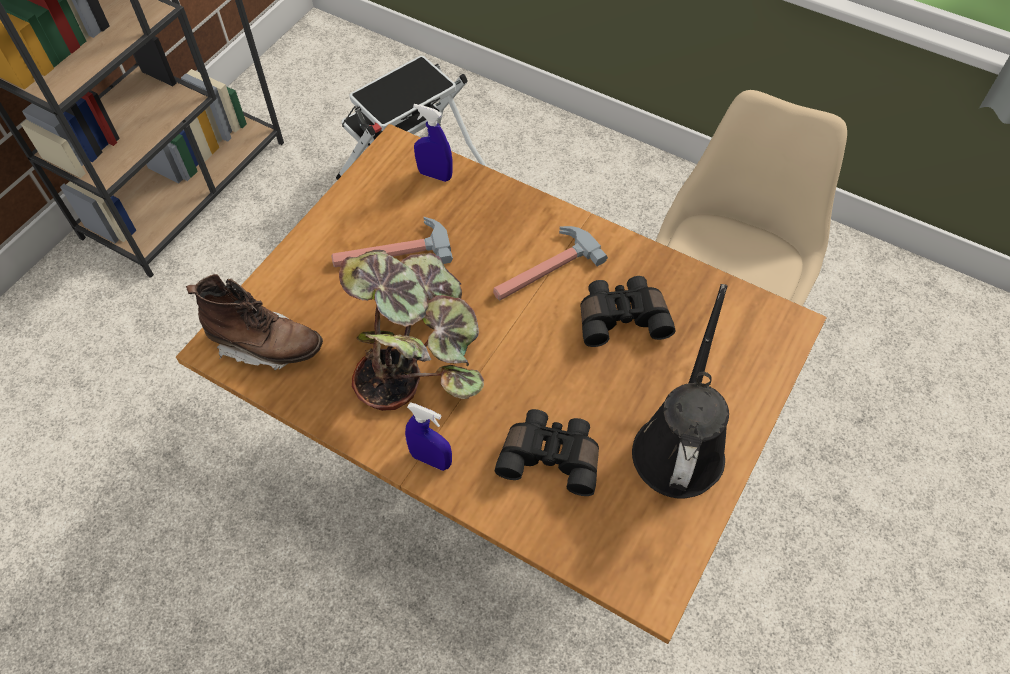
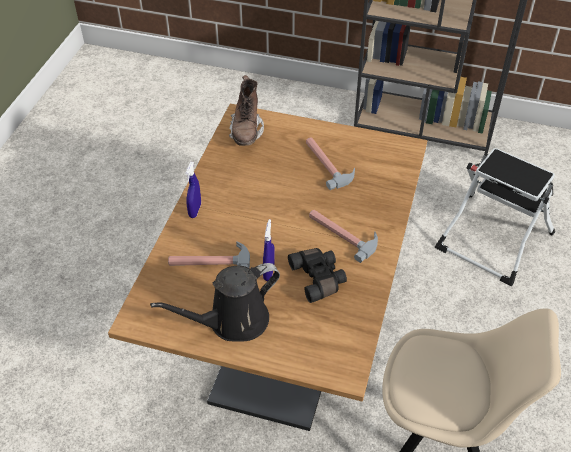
camera: 75 degrees right, 10 degrees down
(417, 352) = (261, 190): potted plant -> none
(435, 175) = (395, 169): blue spray bottle -> blue spray bottle (269, 272)
(551, 456) = (209, 261): black binoculars -> hammer
(680, 445) = (232, 321): black watering can -> black watering can turned 150 degrees clockwise

